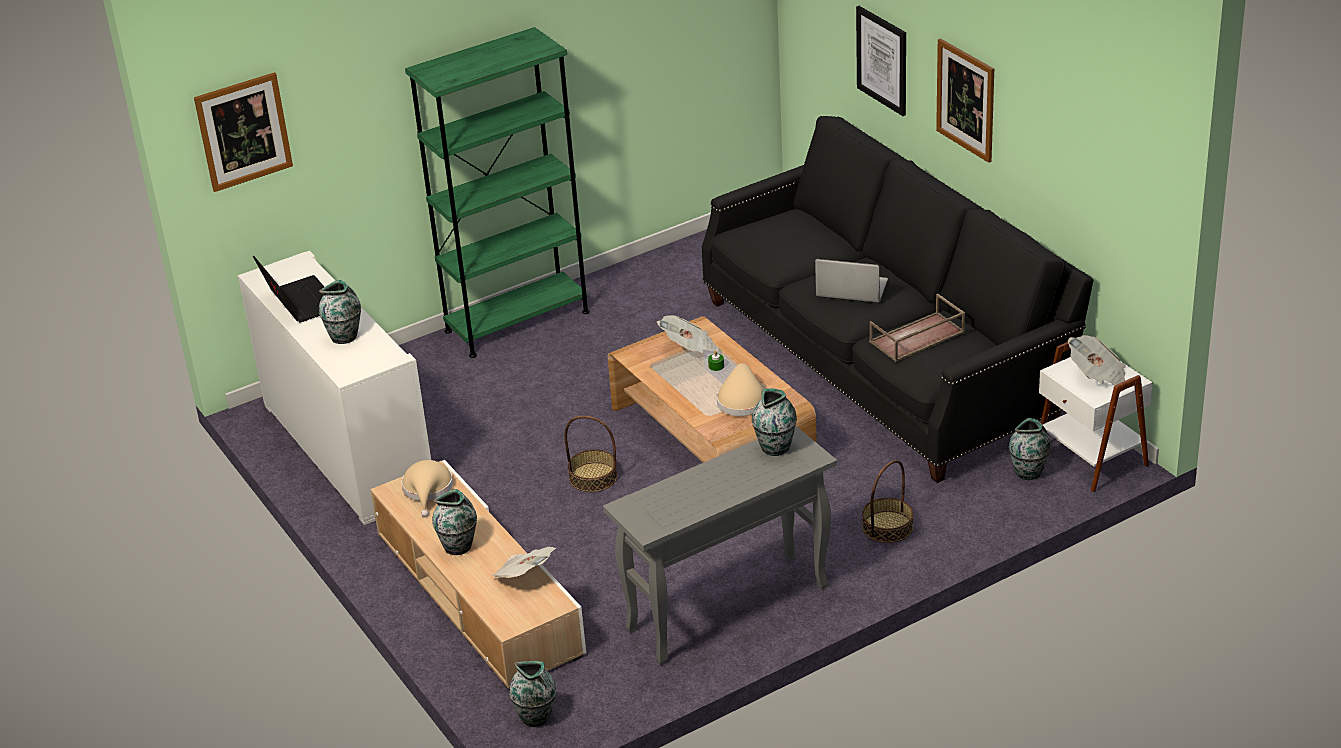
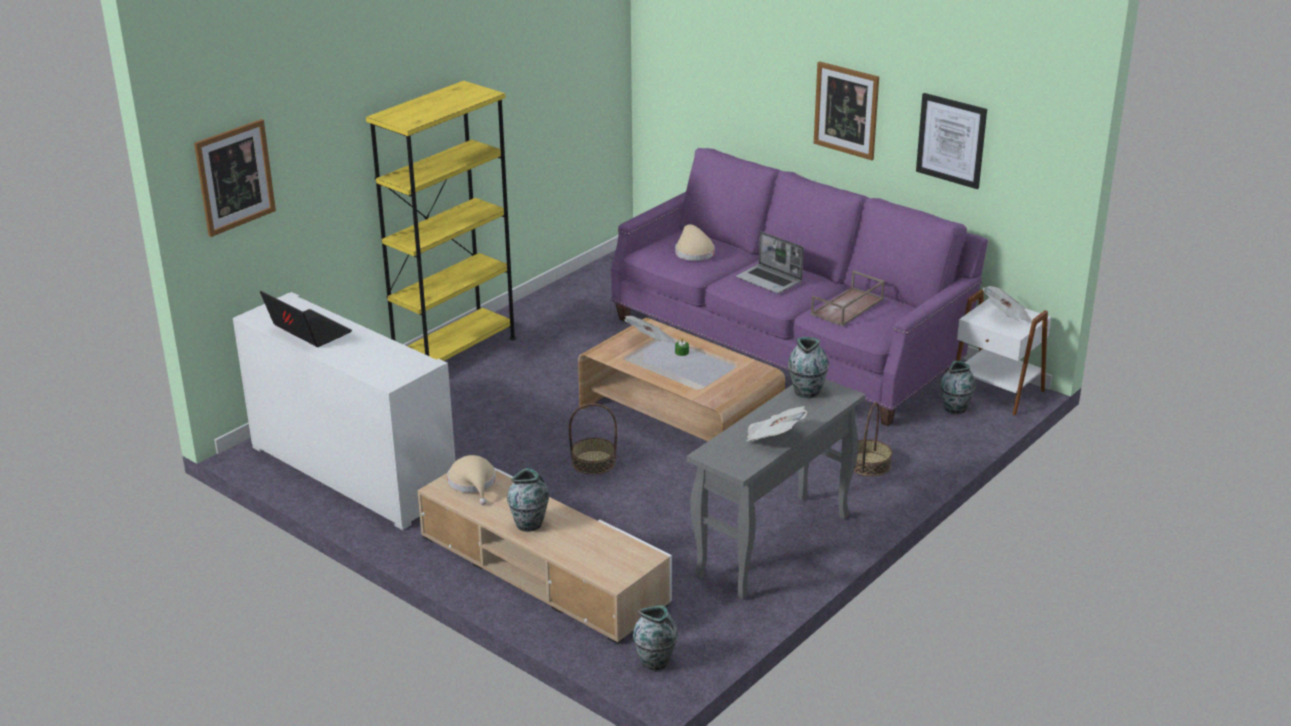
camera: 20 degrees left, 5 degrees down
(345, 337) = (369, 353): vase -> none
(517, 321) = (455, 352): green bookcase -> yellow bookcase
(525, 575) = (605, 538): newspaper -> newspaper (774, 438)
(741, 400) = (720, 374): beige hat -> beige hat (693, 252)
(850, 290) = (770, 280): laptop -> laptop turned 135 degrees counterclockwise
(882, 60) = (752, 93): picture -> picture (951, 140)
(884, 359) = (788, 343): black sofa -> purple sofa

